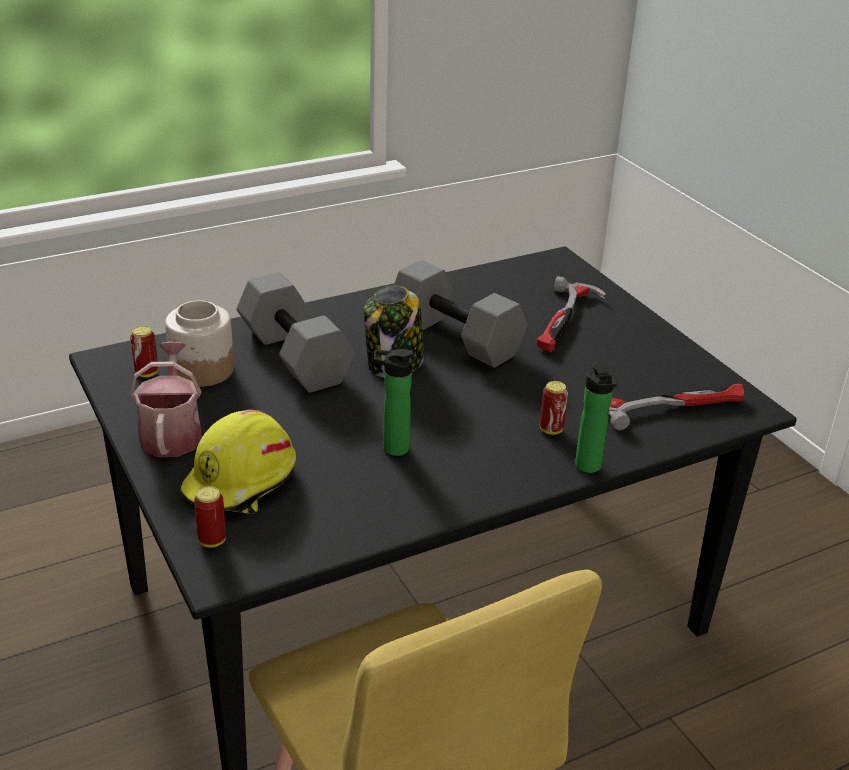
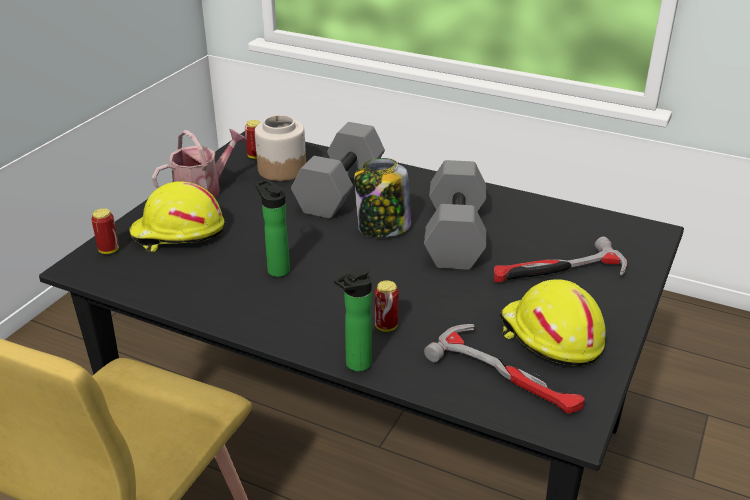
camera: 55 degrees right, 0 degrees up
(644, 366) = (550, 337): none -> yellow hard hat

